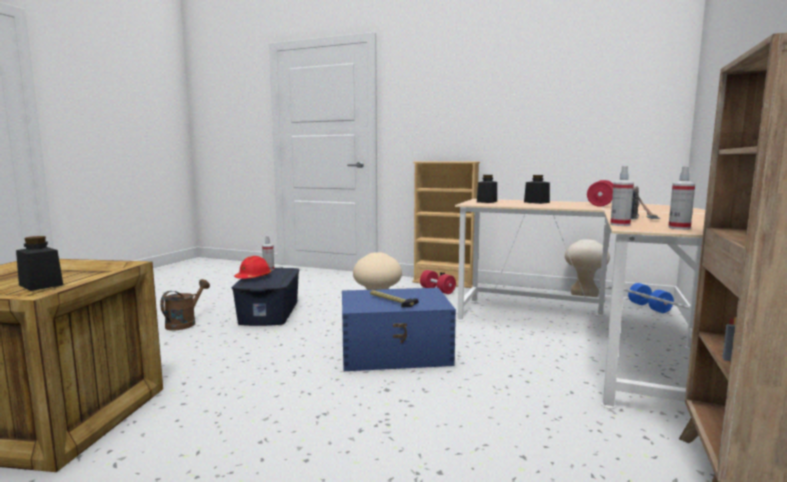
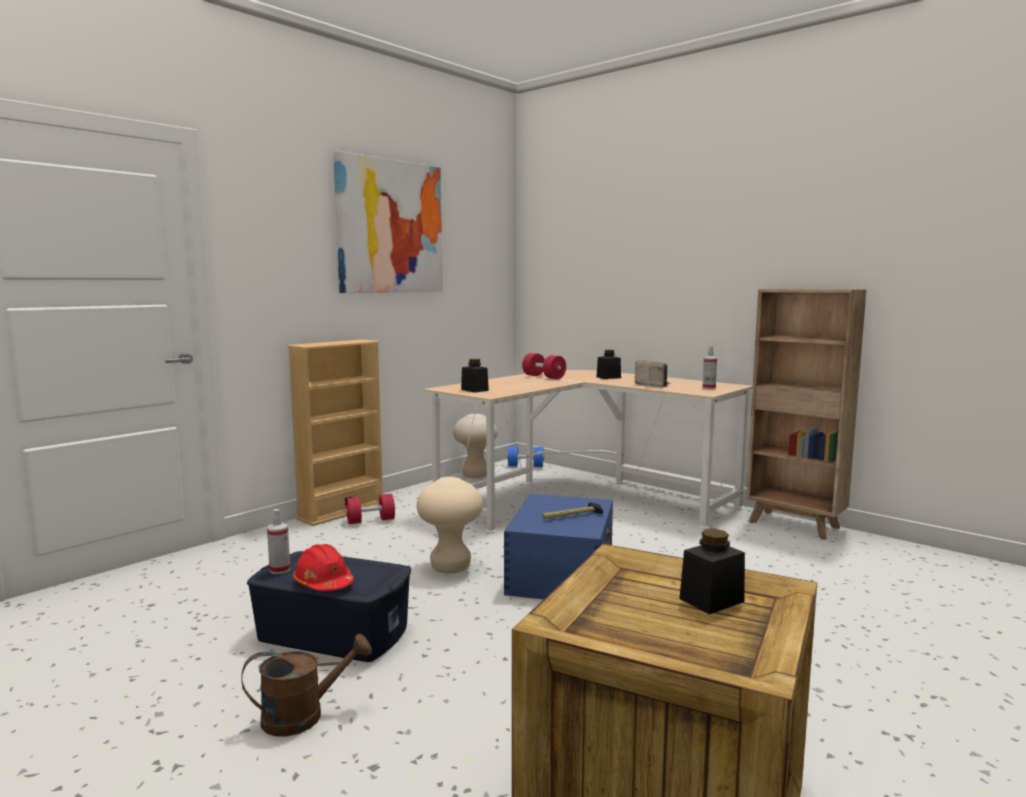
camera: 70 degrees left, 0 degrees up
(184, 323) = (304, 716): brown watering can -> brown watering can turned 120 degrees clockwise
(517, 71) = (390, 227): none -> picture
(536, 202) = (502, 383): black jar -> black jar (608, 377)
(620, 225) = (687, 392): spray bottle -> none

